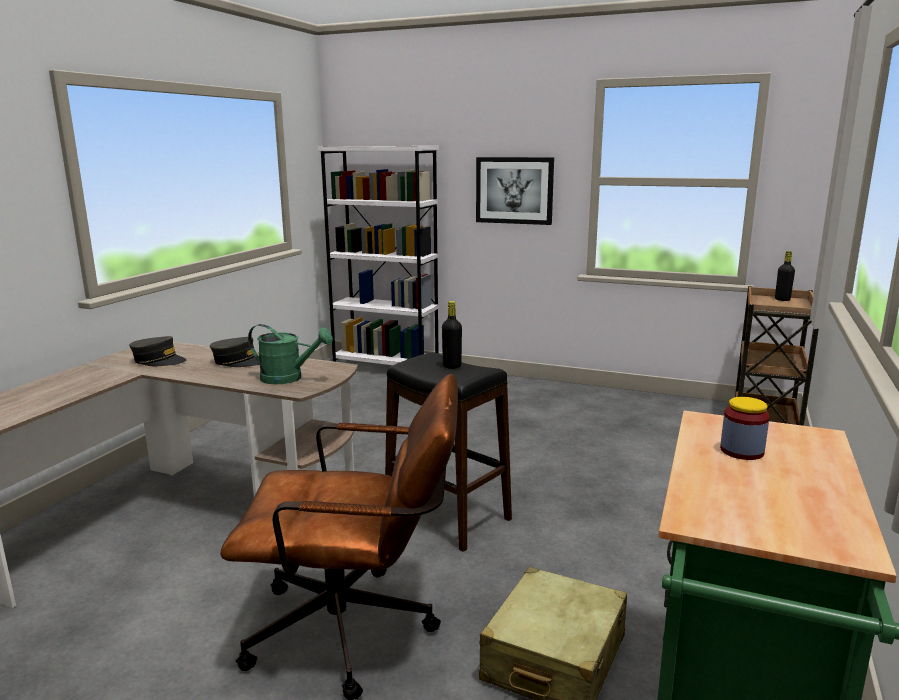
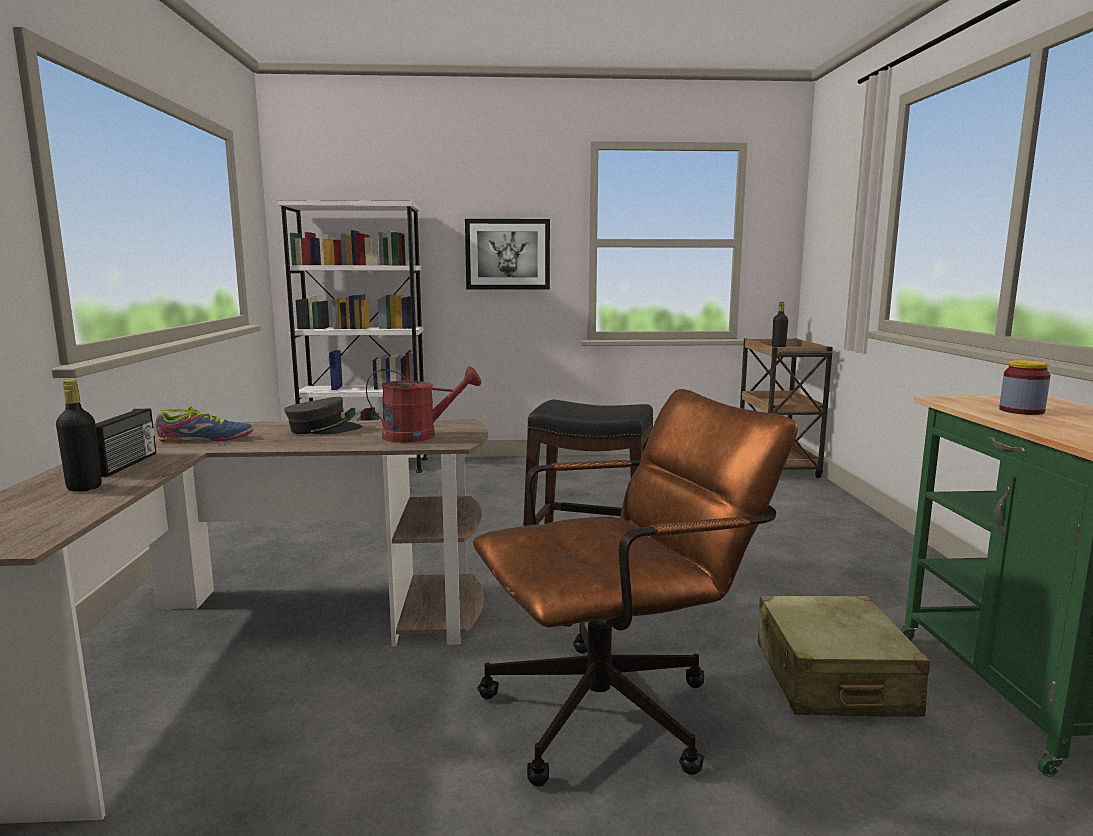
camera: 25 degrees left, 5 degrees down
(86, 379) = (126, 464): none -> radio
(159, 361) = (206, 439): grey cap -> shoe
(289, 378) = (420, 436): green watering can -> red watering can
(452, 366) = (596, 406): black bottle -> black bottle (84, 488)

